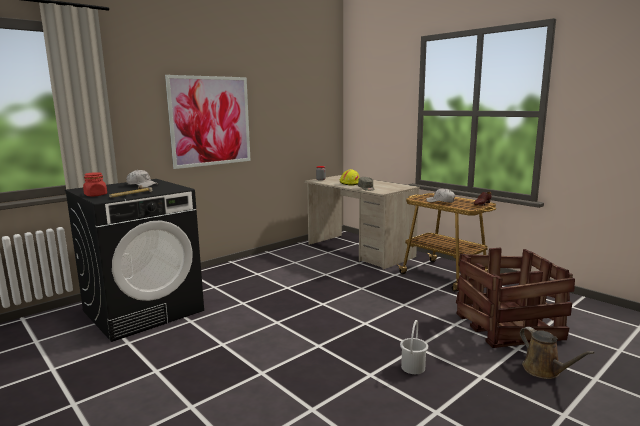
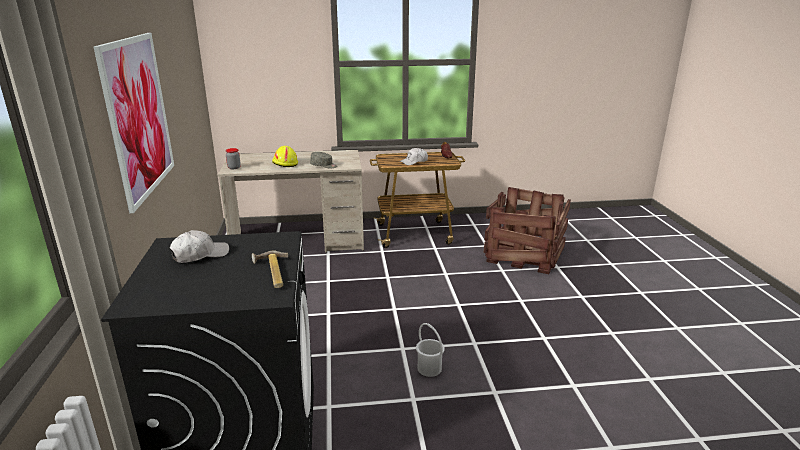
camera: 55 degrees left, 10 degrees up
(96, 195) = (223, 297): red jar -> none
(413, 367) = (549, 315): white bucket -> white bucket (429, 368)
(544, 371) = (591, 273): brown watering can -> none

